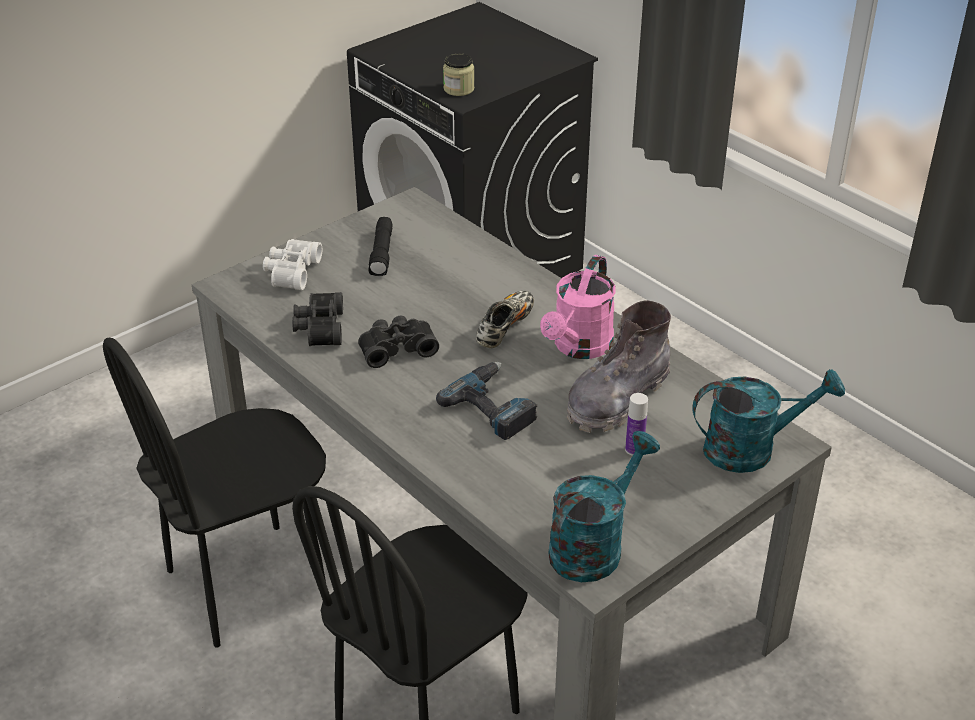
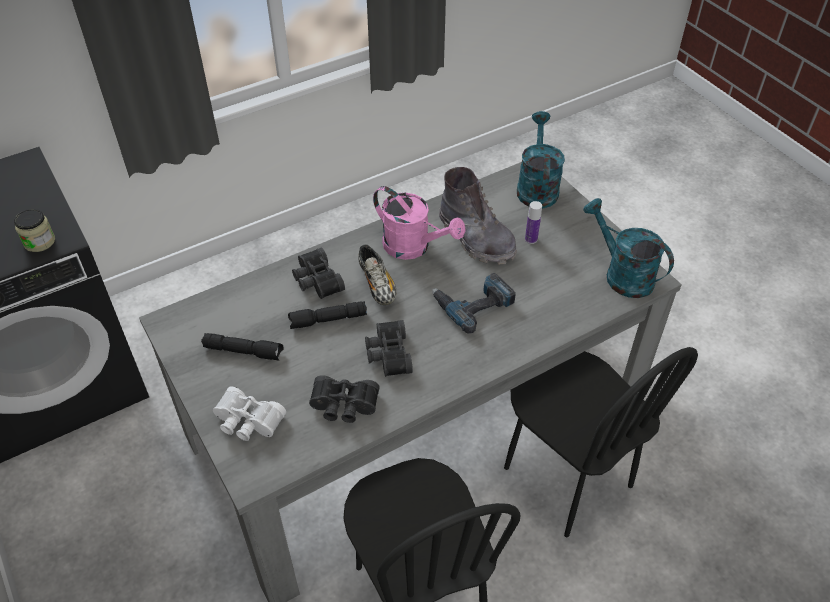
camera: 80 degrees left, 10 degrees up
(438, 300) = (327, 320): none -> black flashlight
(497, 283) = (316, 281): none -> black binoculars
(505, 327) = (377, 284): shoe -> shoe turned 150 degrees counterclockwise

